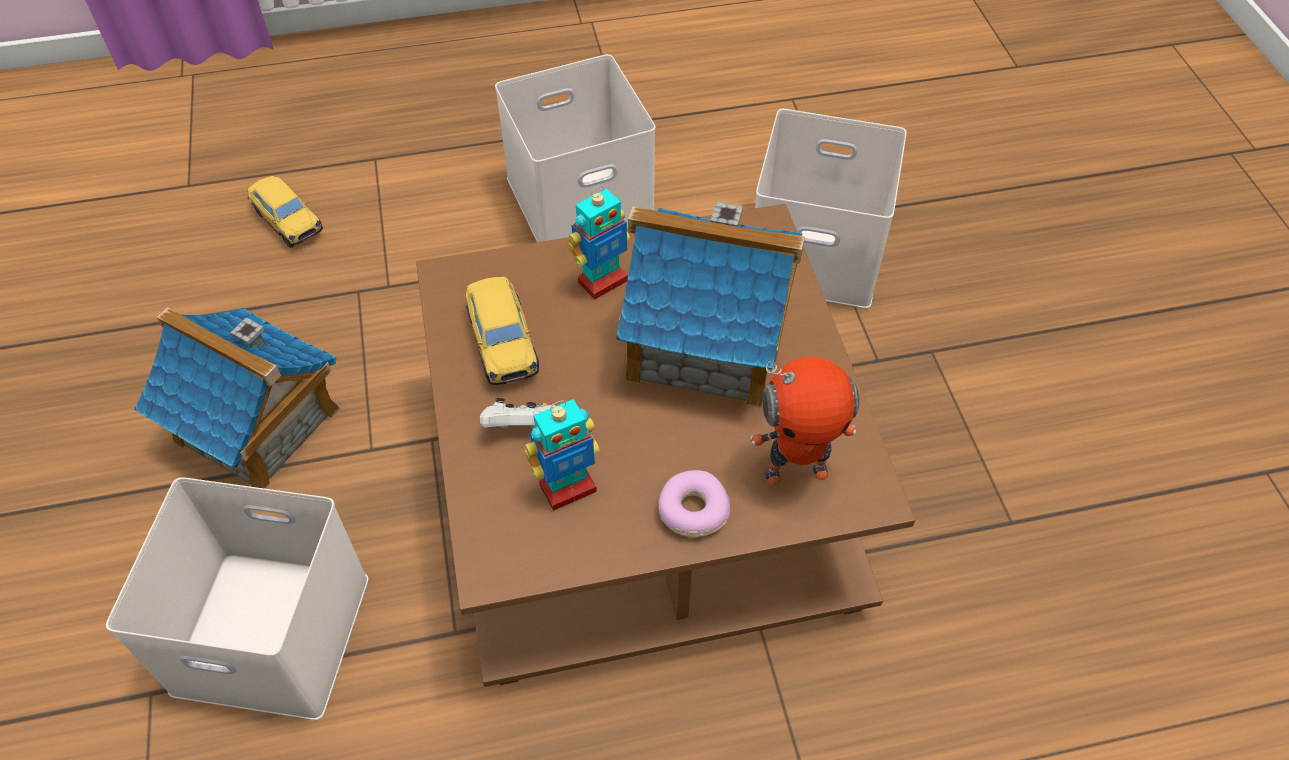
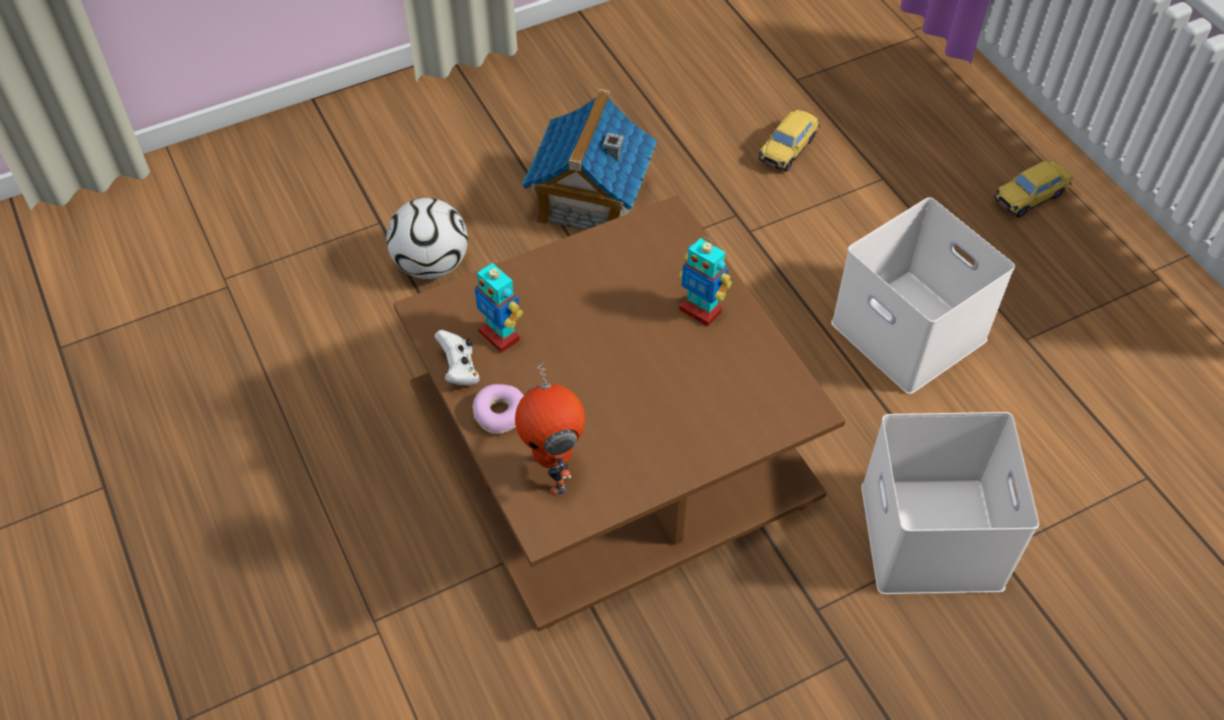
camera: 75 degrees right, 0 degrees up
(266, 636) = (431, 264): white storage box -> football
(502, 342) = (617, 265): toy car -> toy car (1030, 197)
(524, 428) = (543, 298): white game controller -> white game controller (459, 370)
(708, 341) = (663, 392): toy house -> none

